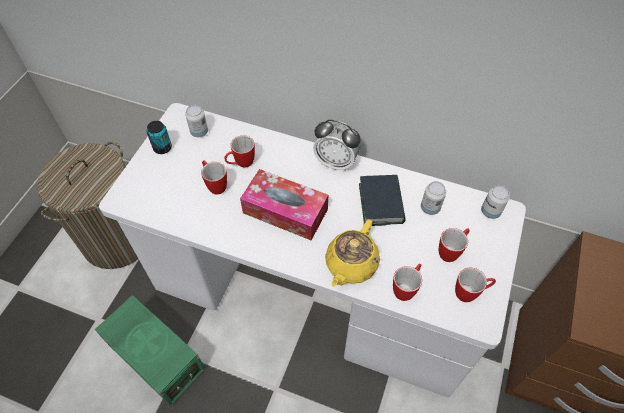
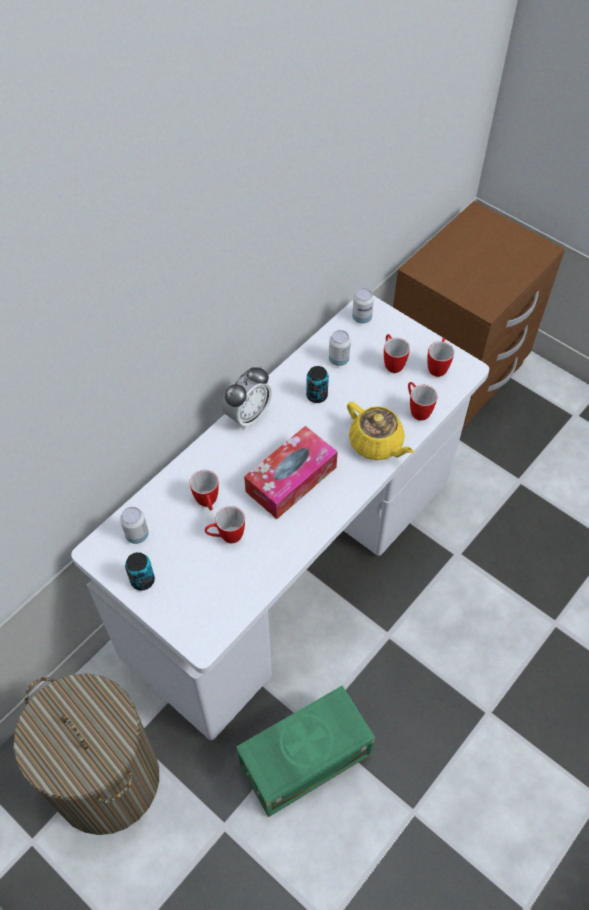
camera: 70 degrees left, 0 degrees up
(381, 203) = (317, 395): book -> can

